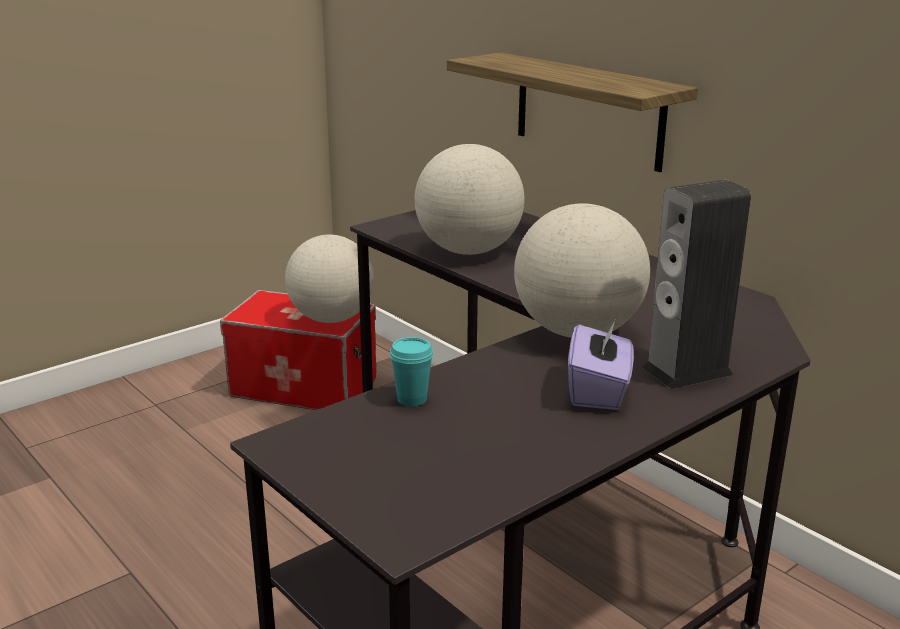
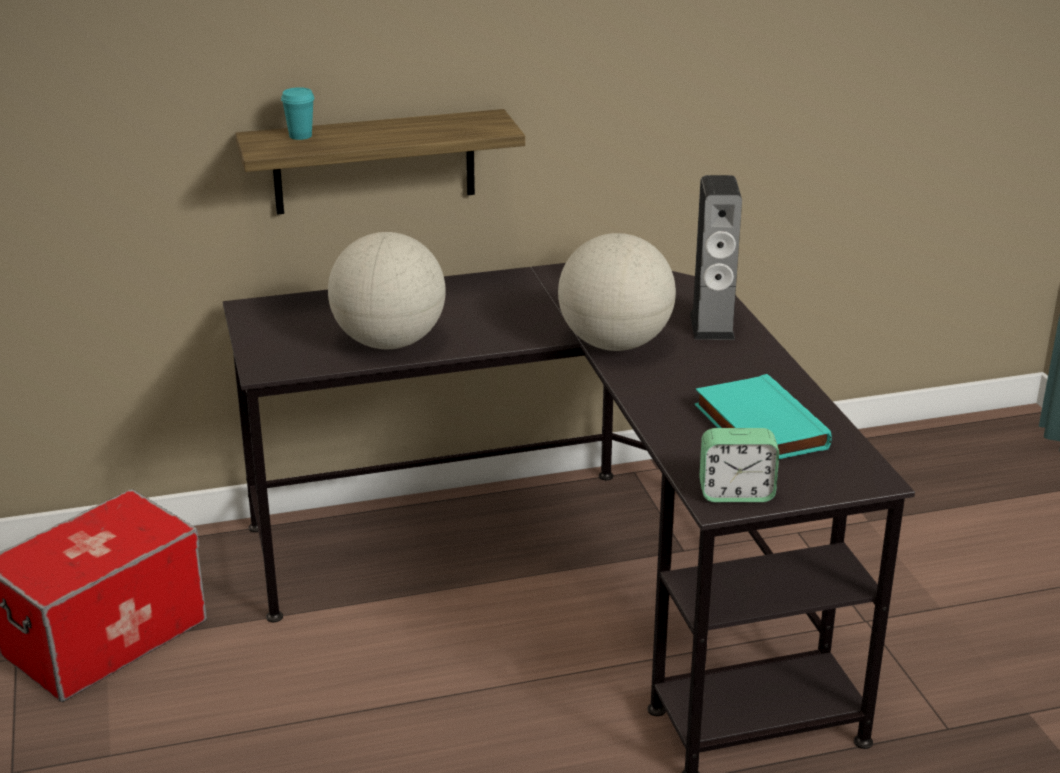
camera: 65 degrees left, 5 degrees up
(307, 449) = (736, 493): none -> alarm clock
(332, 319) = (139, 526): globe -> none
(412, 399) = (683, 436): turquoise cup -> turquoise cup (300, 136)
(471, 437) = (757, 427): none -> turquoise book
(598, 391) = (720, 364): purple tissue box -> none

